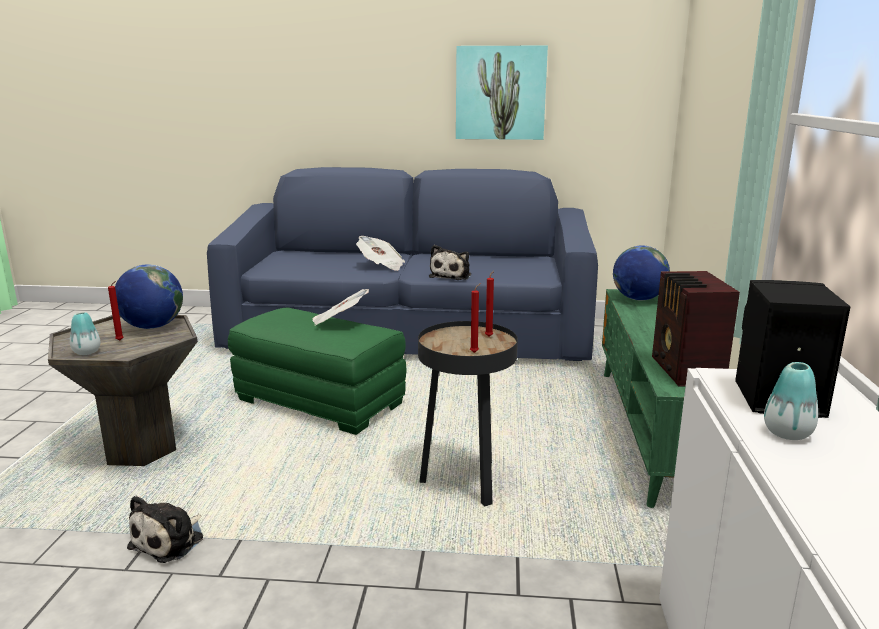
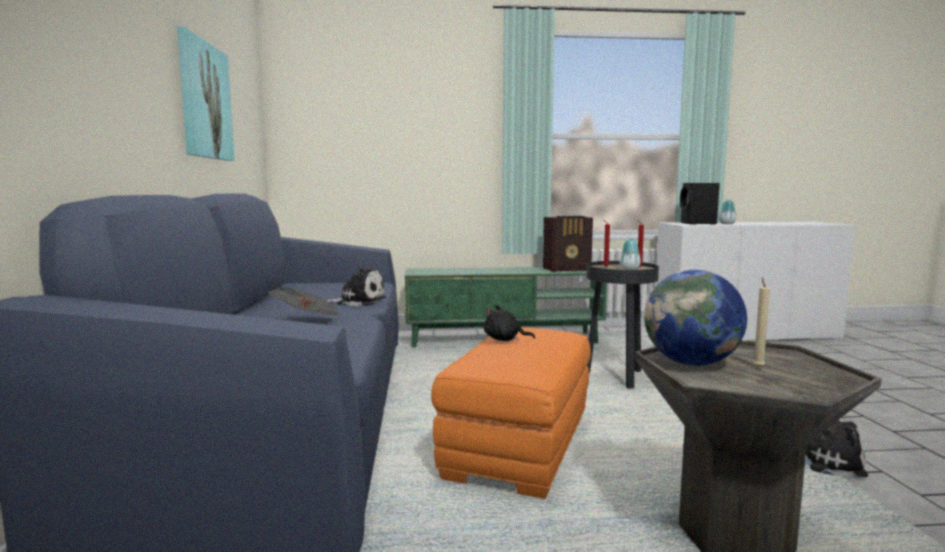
camera: 100 degrees left, 10 degrees down
(87, 352) = (818, 373): vase -> vase (629, 269)
(120, 340) = (758, 367): red candle -> beige candle
(321, 402) = (518, 444): green ottoman -> orange ottoman
(339, 322) = (504, 340): newspaper -> black plush toy
(638, 299) = (431, 271): globe -> none

